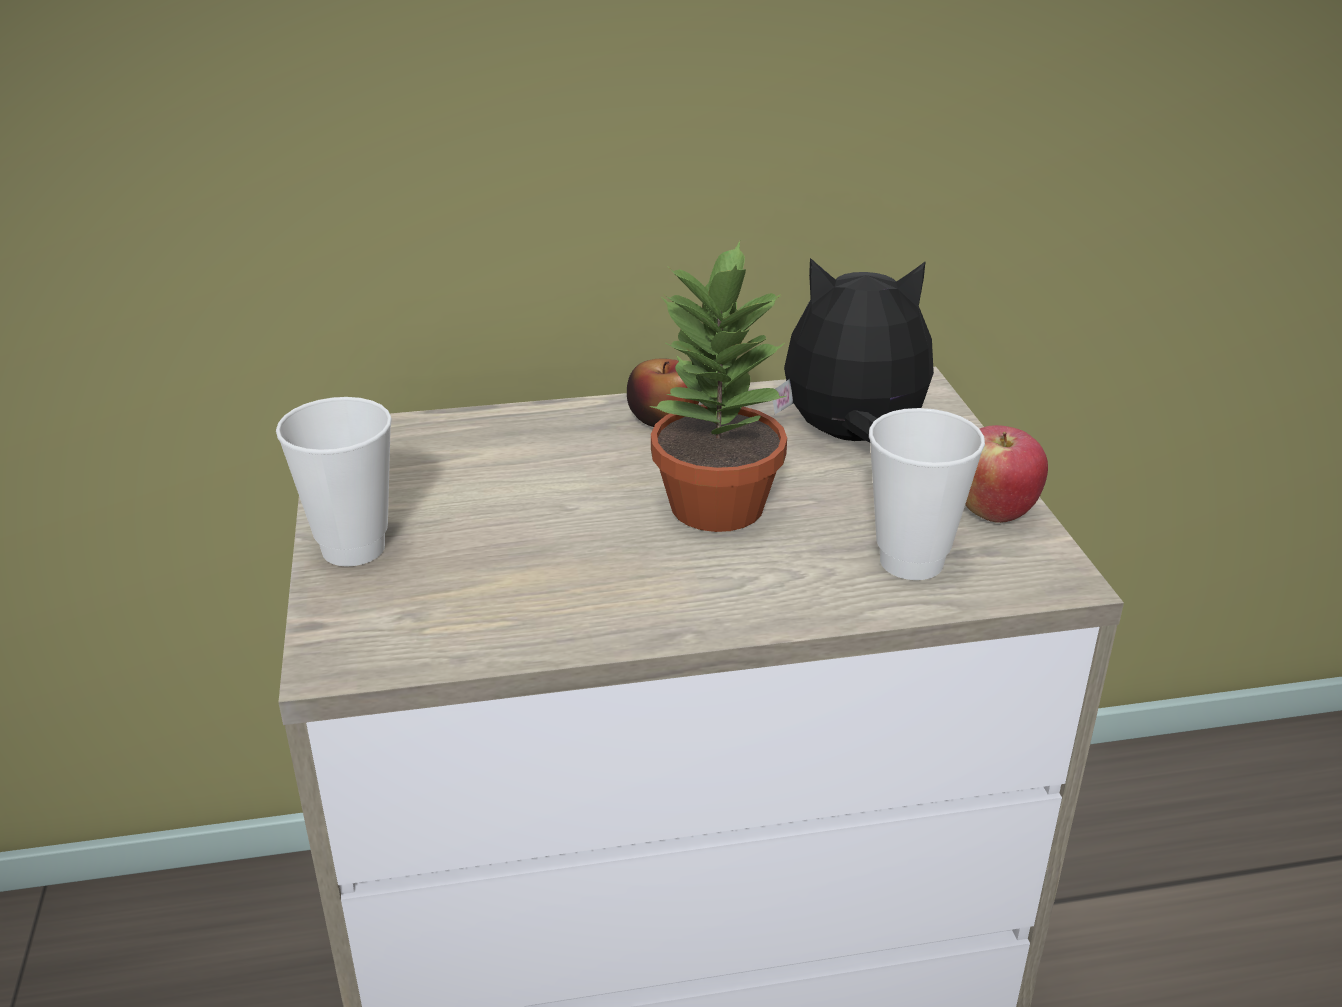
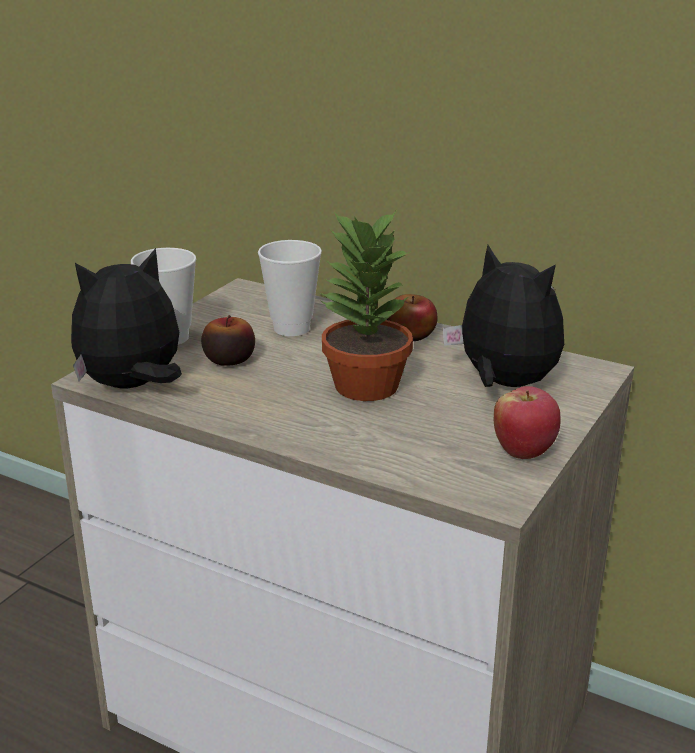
camera: 40 degrees right, 5 degrees down
(418, 646) = (133, 386): none -> plush toy
(491, 545) = (229, 360): none -> apple
(911, 561) = (426, 453): cup -> cup (291, 328)

